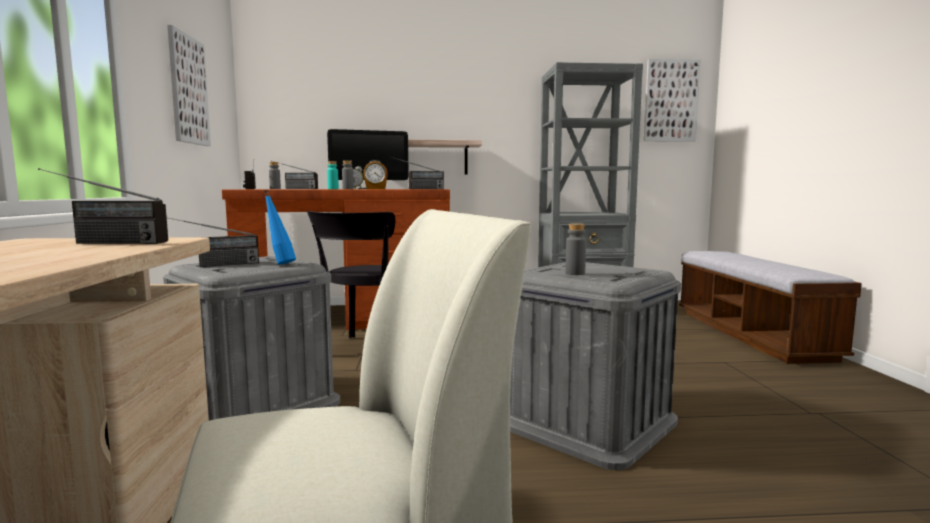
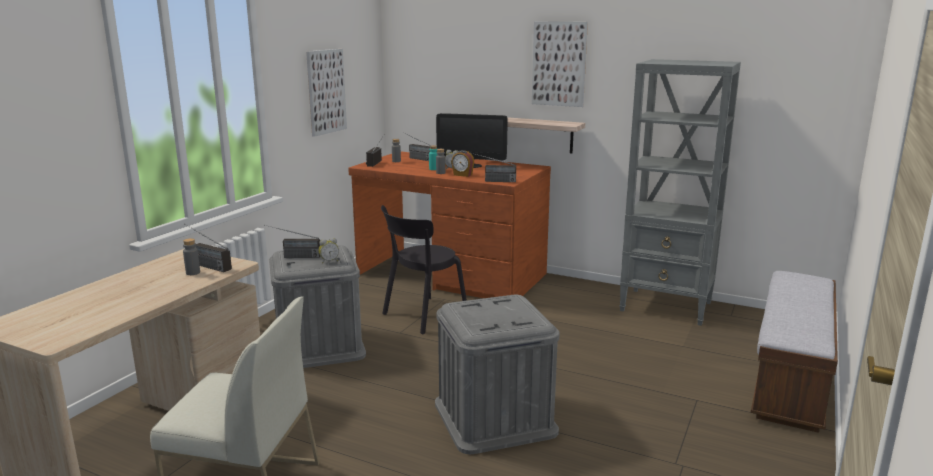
camera: 30 degrees right, 10 degrees up
(280, 264) = (329, 261): blue bottle -> alarm clock
(575, 273) = (474, 315): grey bottle -> grey bottle (193, 273)
(671, 101) = (810, 88): picture -> picture (559, 64)

